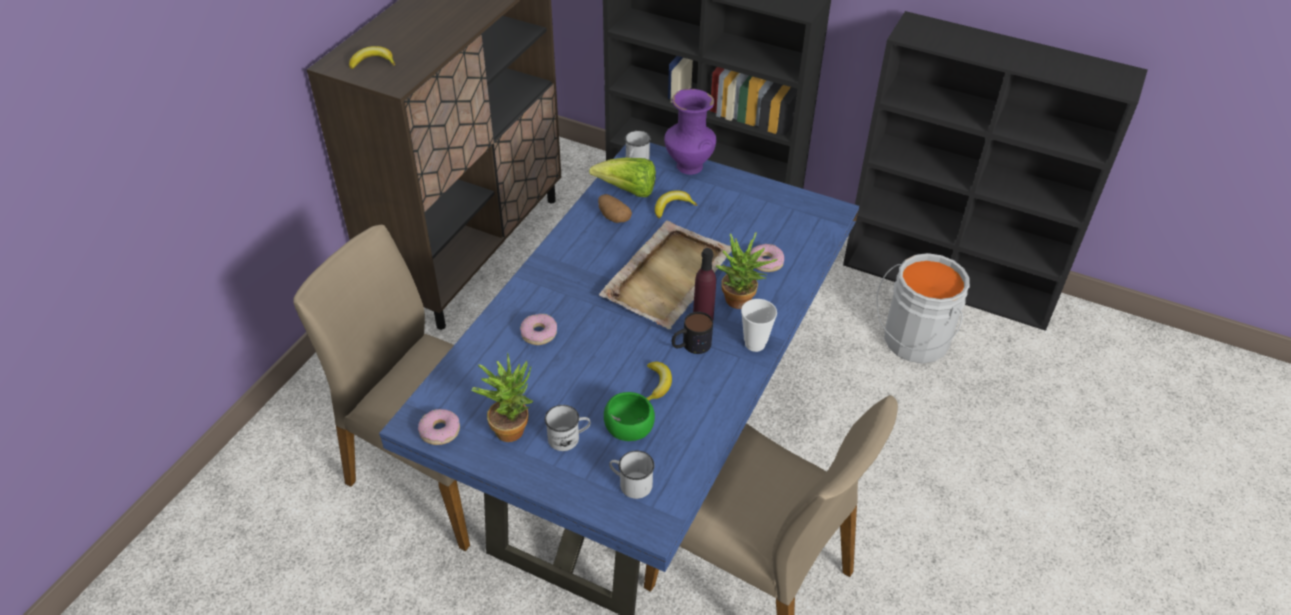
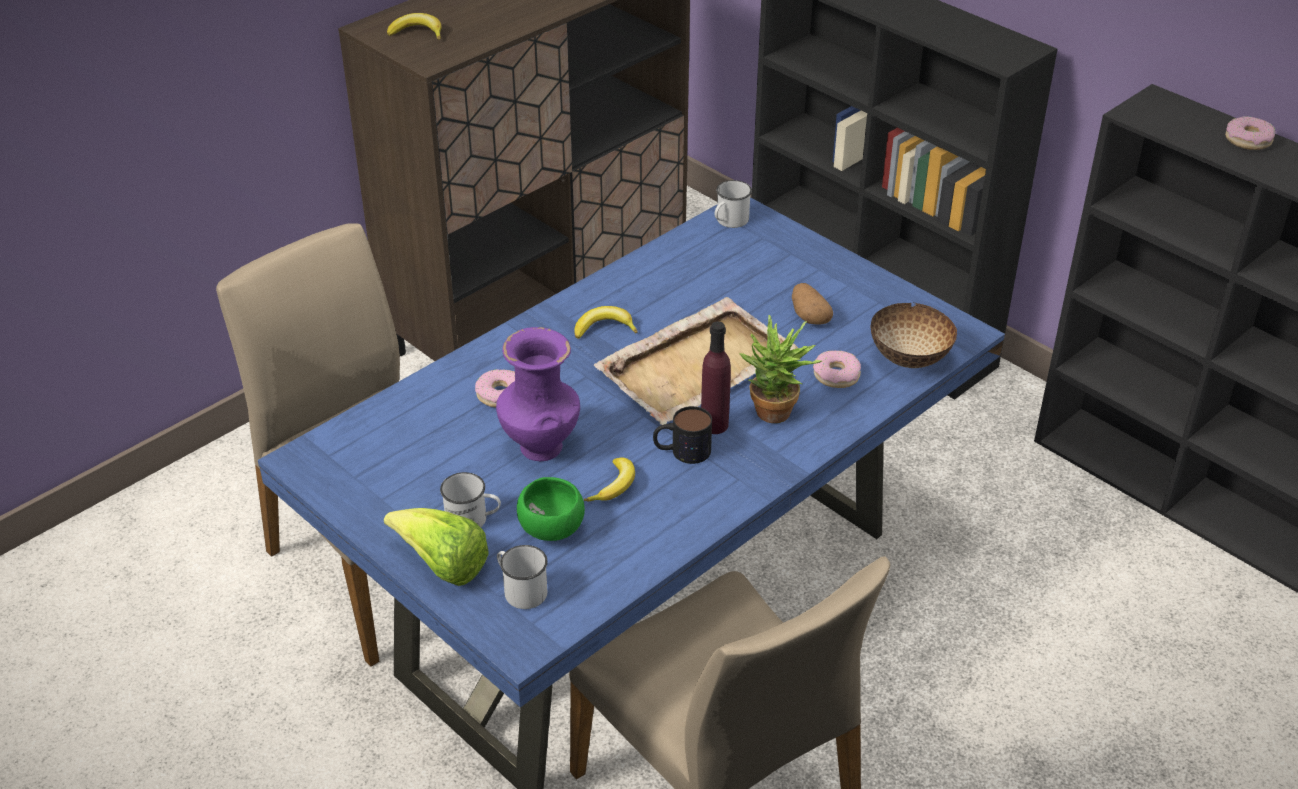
camera: 20 degrees right, 5 degrees down
(440, 431) = (326, 475): donut -> donut (1248, 140)
(510, 426) = (411, 489): potted plant -> none
(613, 217) = (664, 281): potato -> potato (809, 316)
(628, 191) = (699, 254): lettuce -> lettuce (442, 566)
(672, 207) = (747, 284): banana -> banana (604, 328)
(688, 166) = (795, 240): purple vase -> purple vase (539, 446)
(755, 344) = (767, 468): cup -> none
(808, 238) = (910, 359): none -> bowl
(913, 341) = (1091, 563): grey bucket -> none

